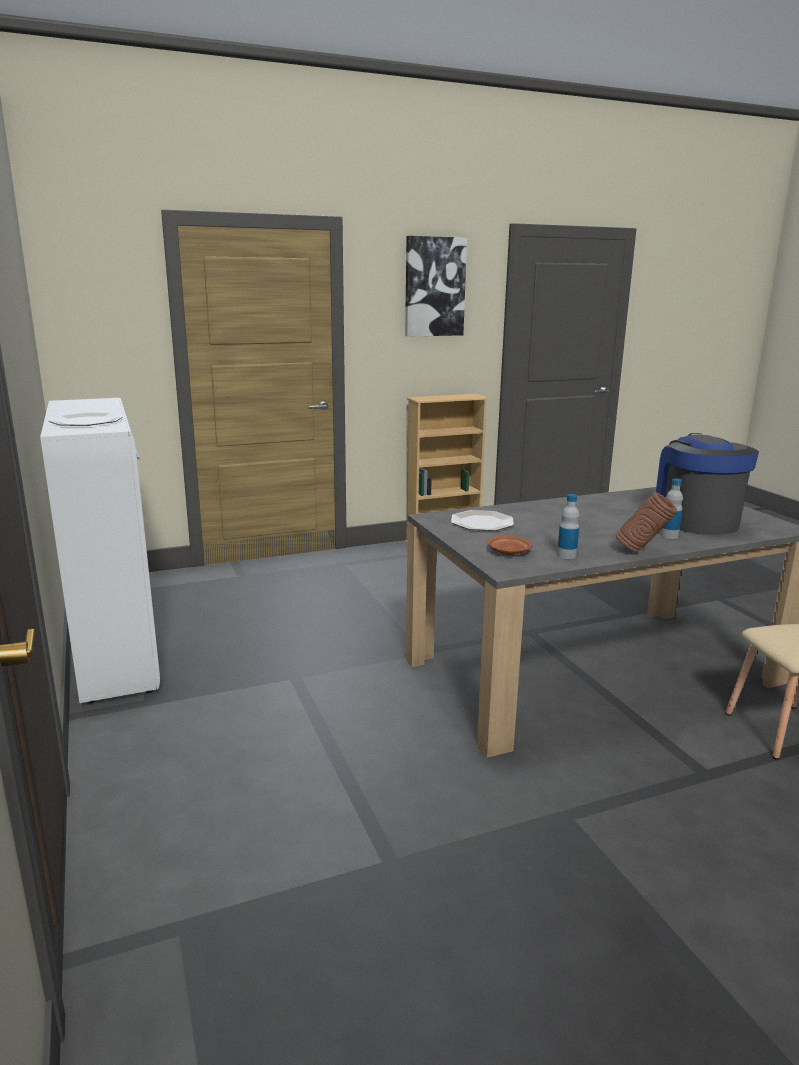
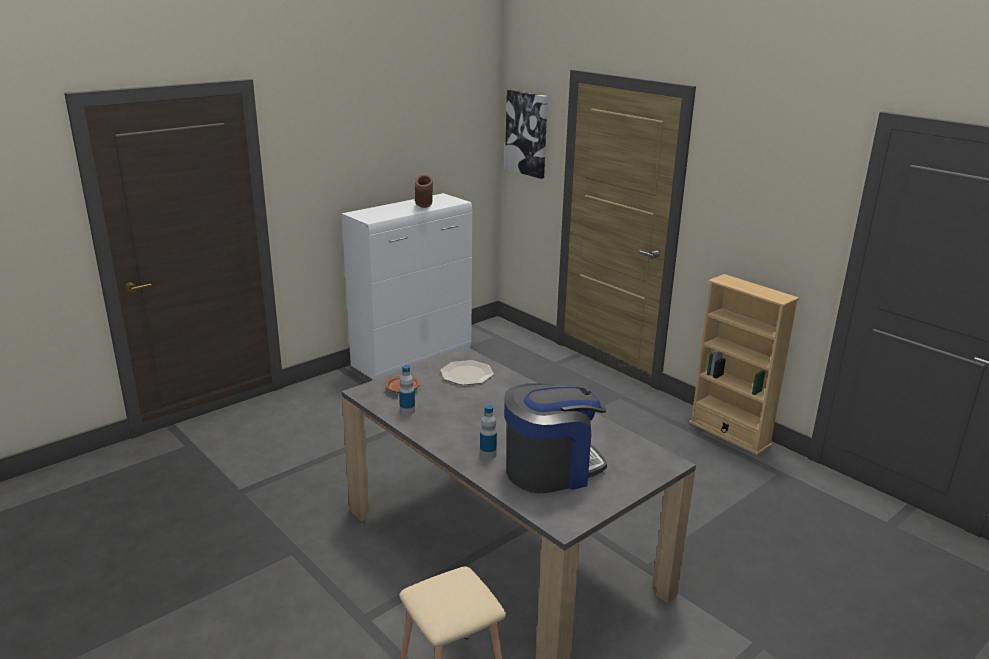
camera: 70 degrees right, 5 degrees up
(87, 421) = (385, 212): plate -> none
(434, 287) = (774, 169): picture -> picture (527, 133)
(642, 552) = (433, 442): brown vase -> brown vase (424, 208)

